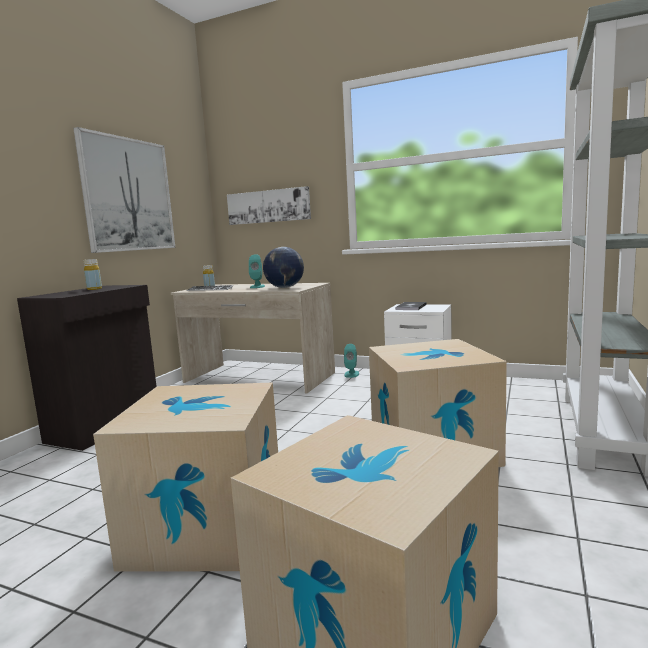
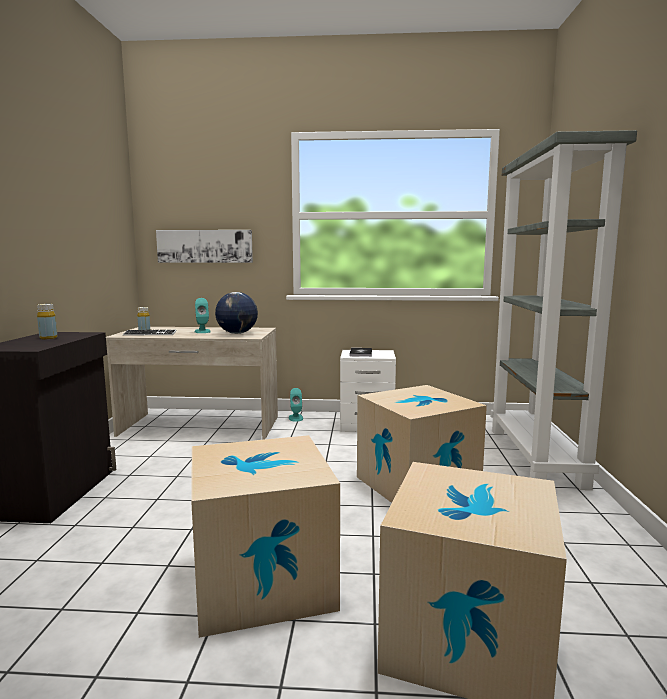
camera: 20 degrees left, 0 degrees up
(128, 195) = (65, 228): picture -> none

